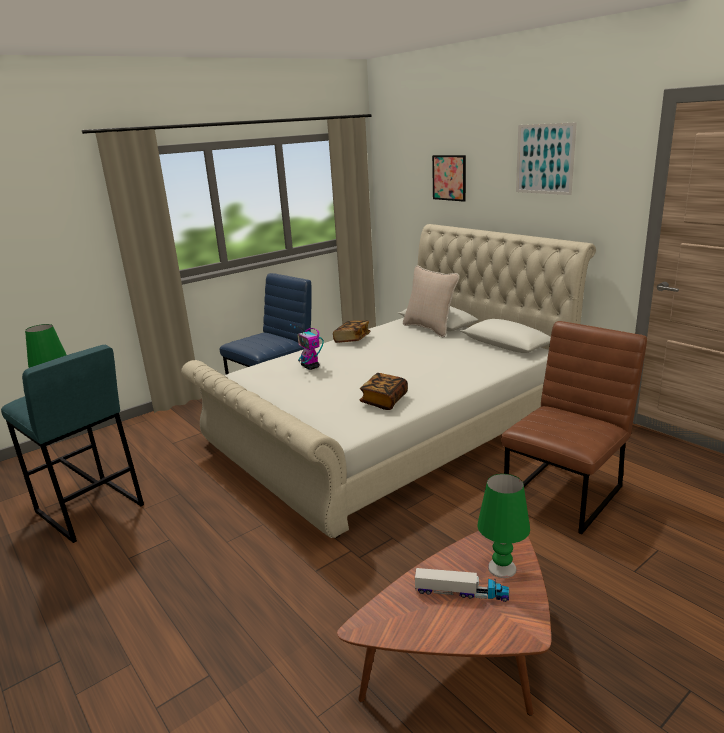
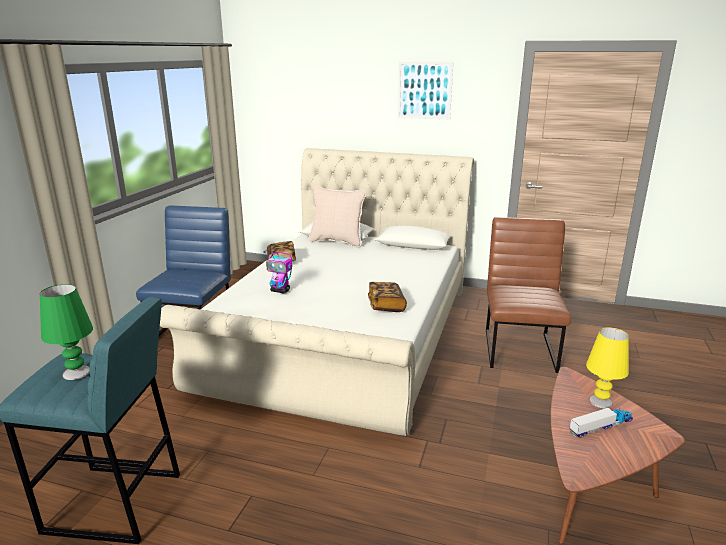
camera: 35 degrees left, 0 degrees up
(449, 177) = (325, 106): picture -> none
(502, 568) = (601, 402): green table lamp -> yellow table lamp

